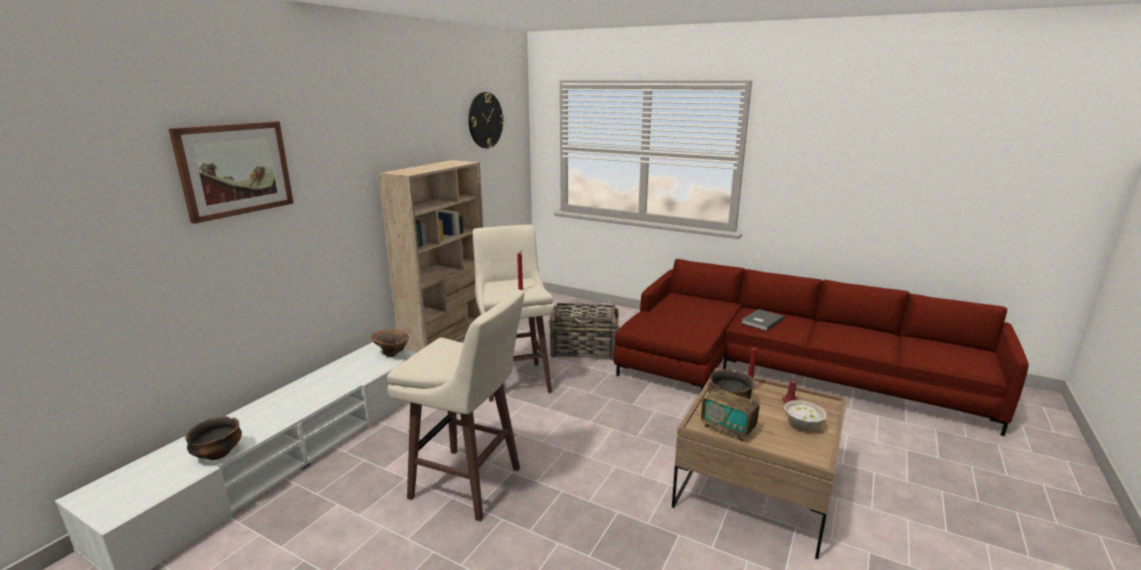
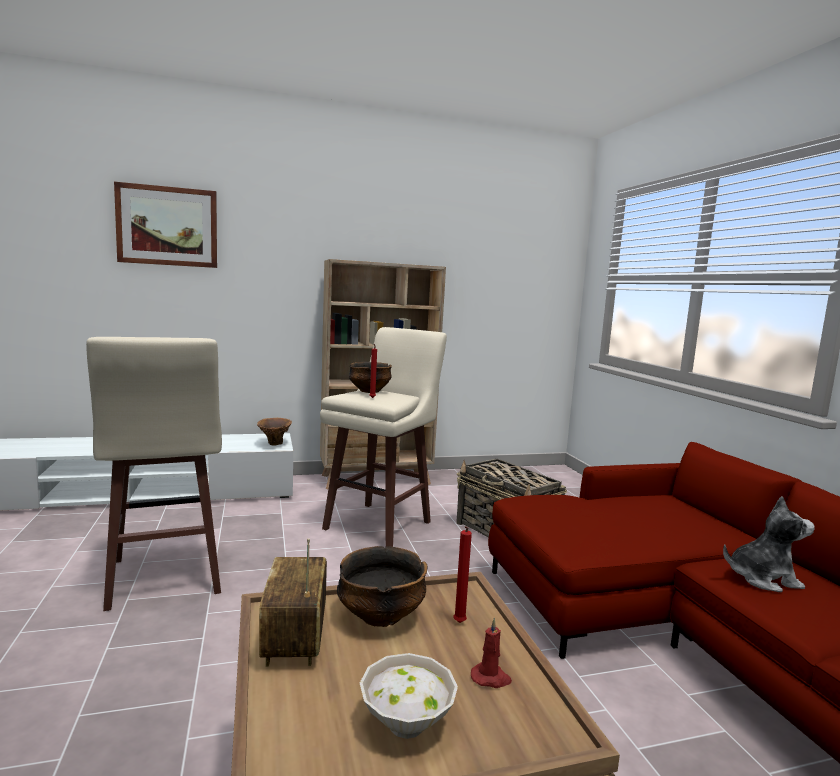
camera: 45 degrees right, 10 degrees down
(218, 454) = (53, 451): bowl -> bowl (369, 391)
(485, 120) = (501, 234): wall clock -> none
(761, 321) = (762, 578): grey book -> plush toy

